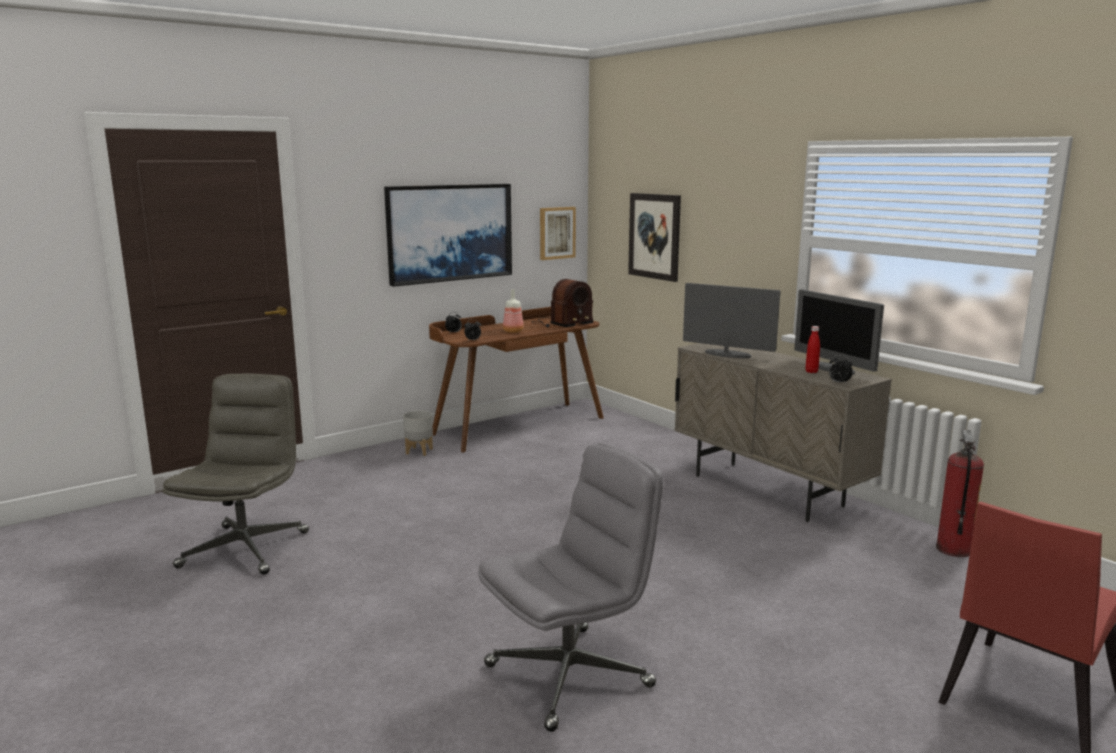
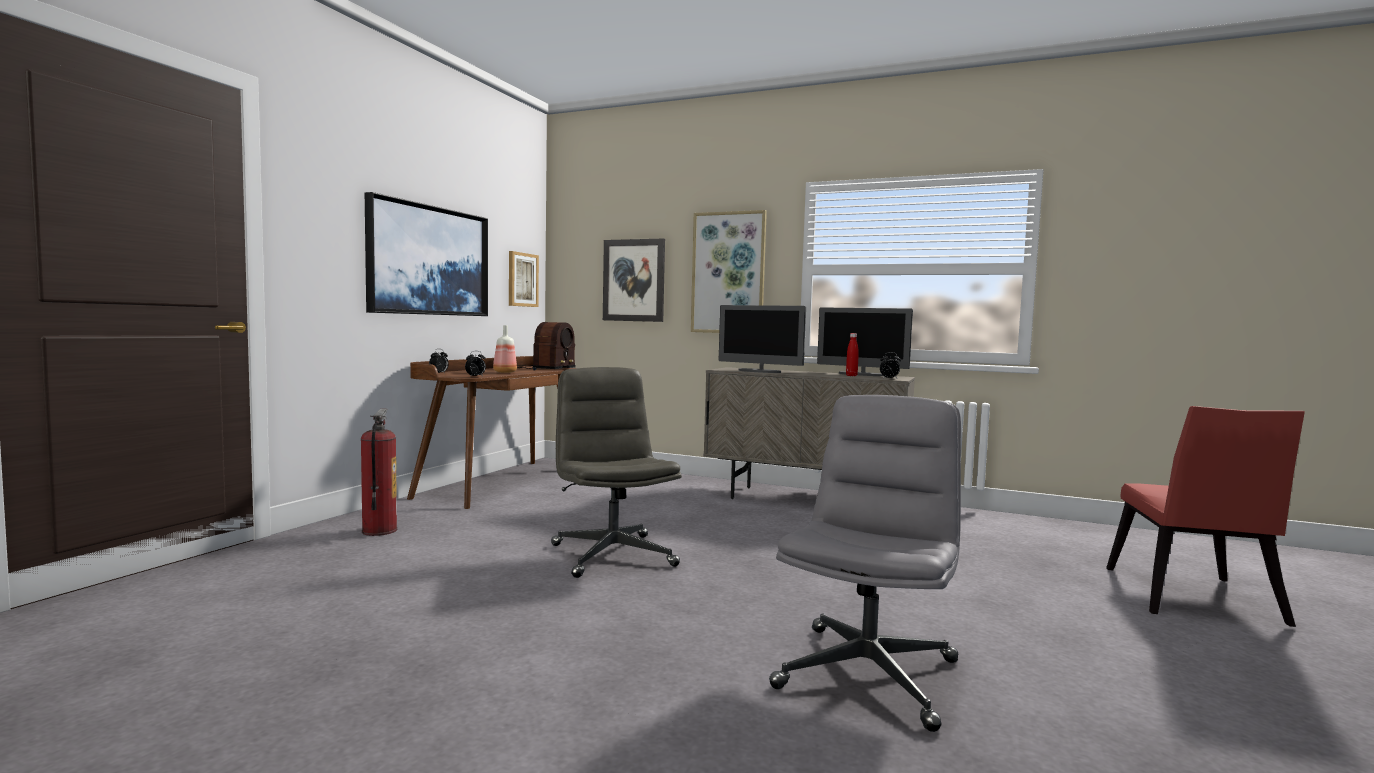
camera: 30 degrees left, 10 degrees down
(245, 548) = (266, 644): grey office chair -> grey office chair (612, 555)
(419, 451) = (411, 514): grey planter -> none
(727, 354) = (759, 371): monitor -> monitor turned 150 degrees counterclockwise
(734, 237) = (728, 273): none -> picture
(953, 549) = (987, 517): fire extinguisher -> fire extinguisher (379, 530)

